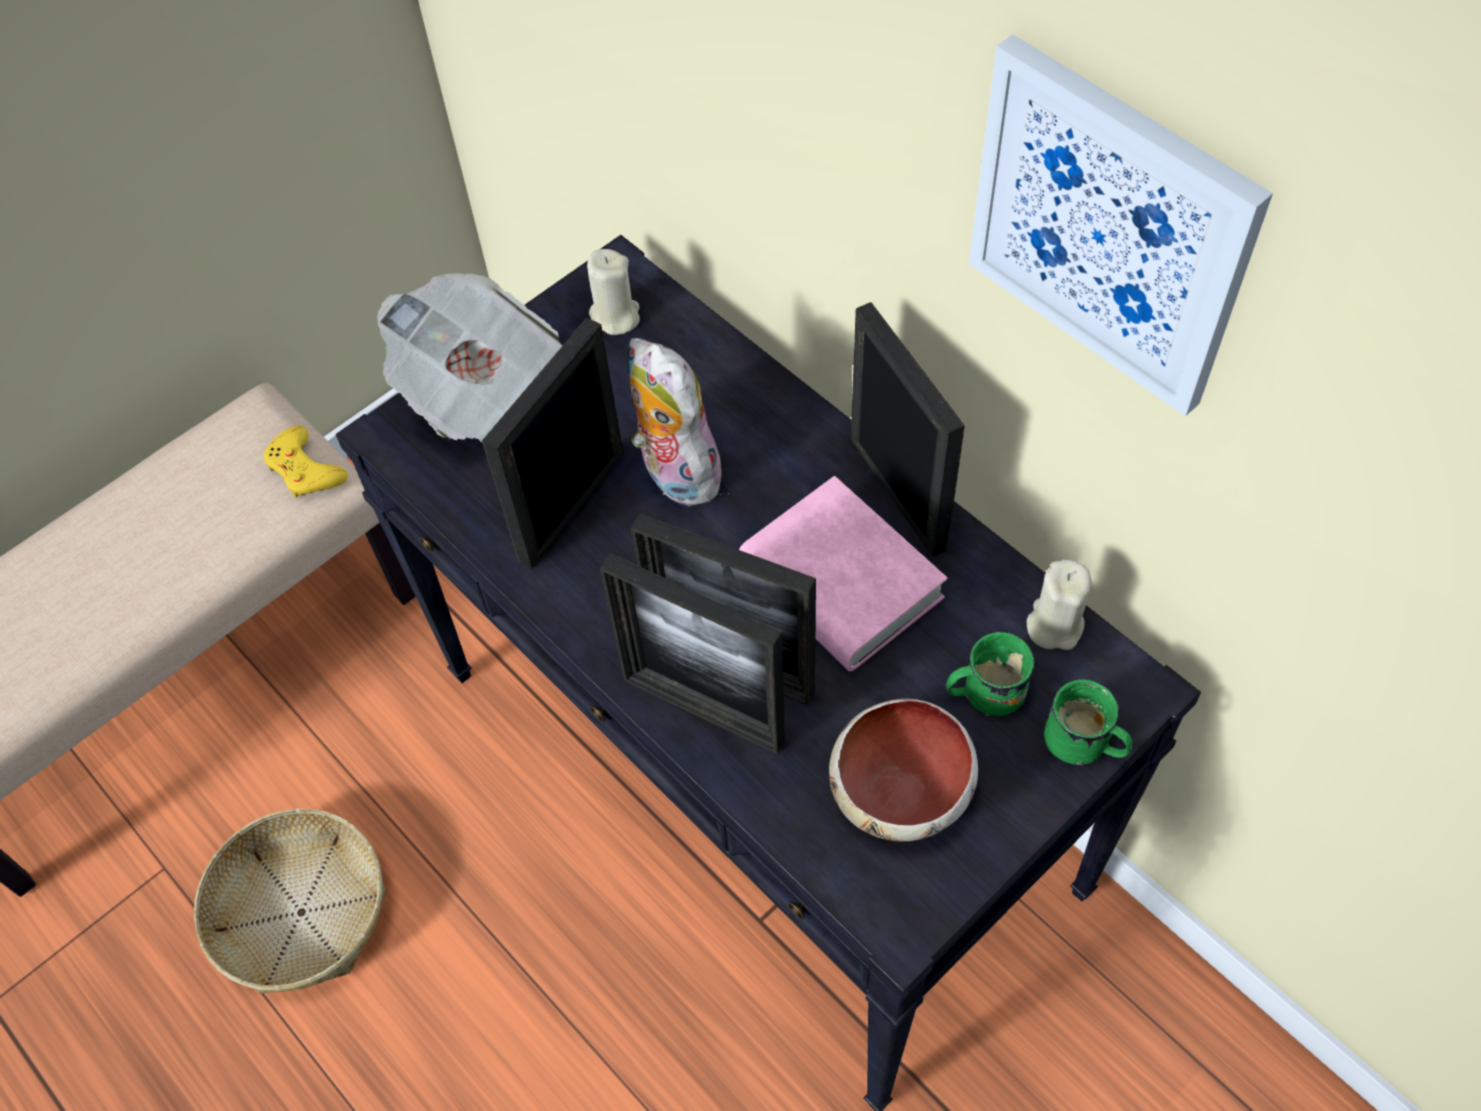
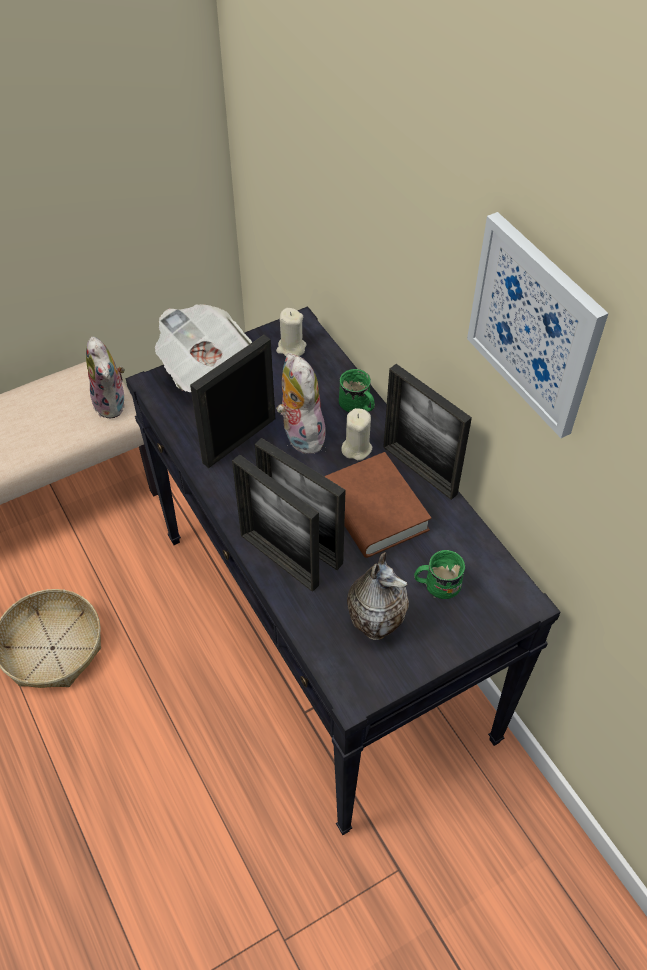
camera: 10 degrees right, 5 degrees down
(305, 469) = (113, 404): yellow game controller -> plush toy
(840, 583) = (374, 510): pink book -> brown book
(897, 493) = (419, 470): picture frame -> picture frame turned 150 degrees clockwise
(901, 786) = (375, 624): bowl -> vase
(1054, 625) = (487, 558): beige candle -> beige candle (356, 448)
(1084, 745) = (485, 625): green mug -> green mug (357, 406)

